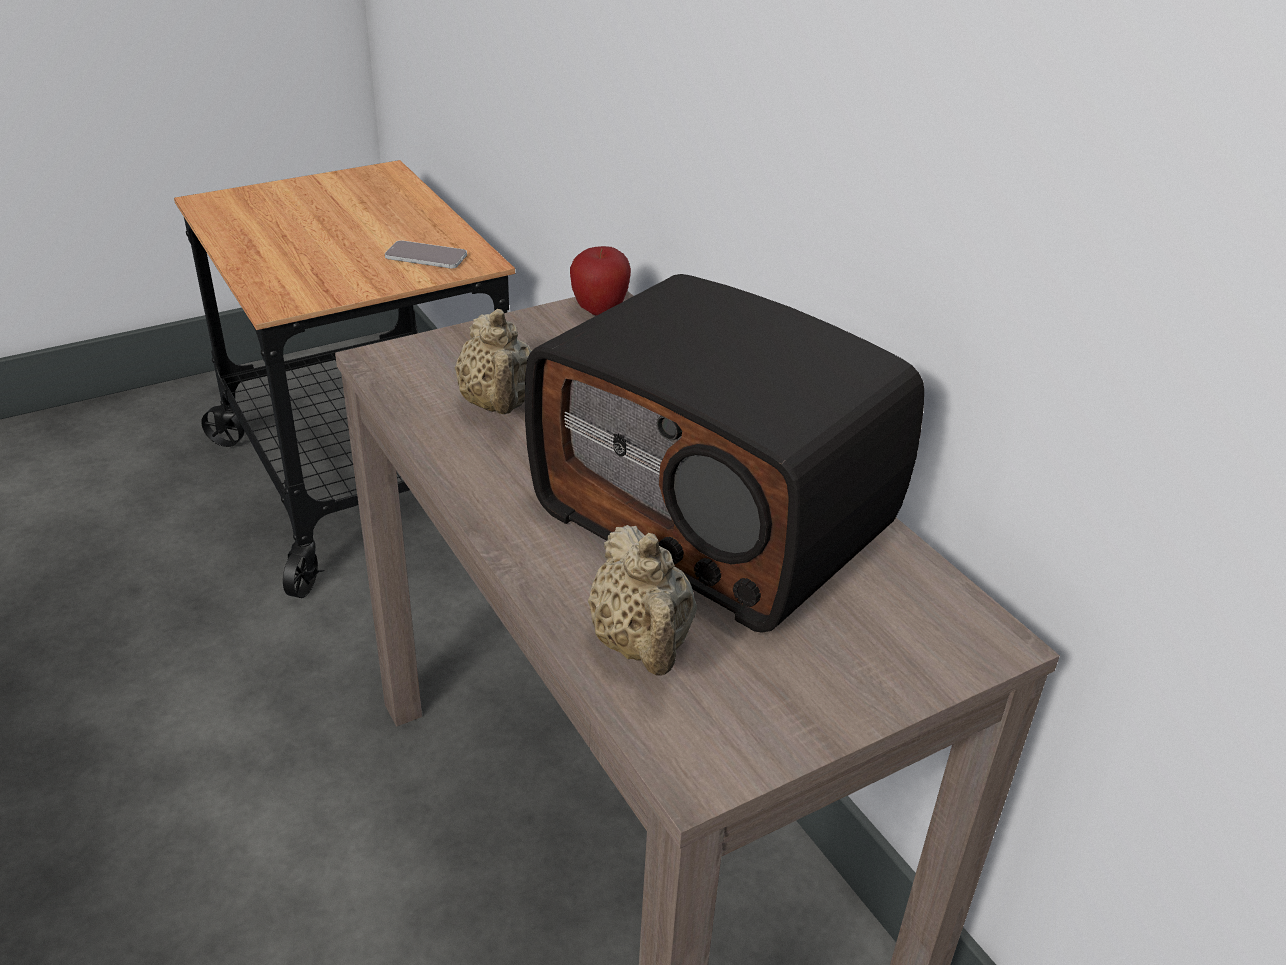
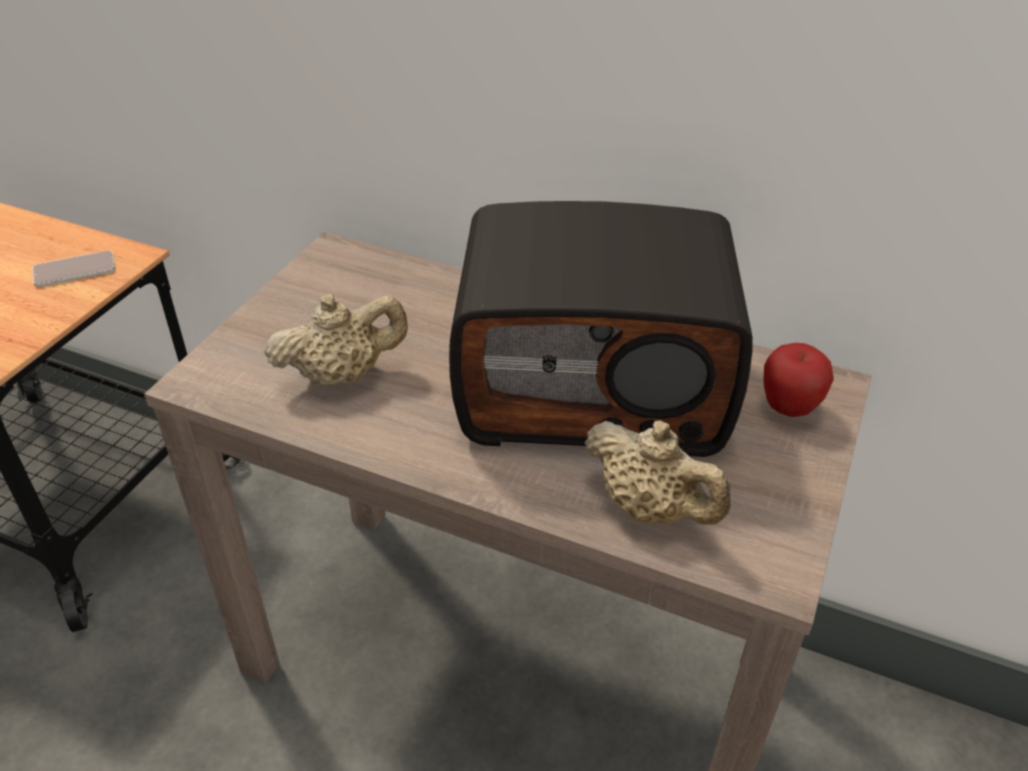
camera: 35 degrees left, 5 degrees up
(499, 406) = (342, 375): beige teapot -> beige teapot turned 60 degrees counterclockwise
(599, 310) = (330, 259): apple -> apple (788, 408)

